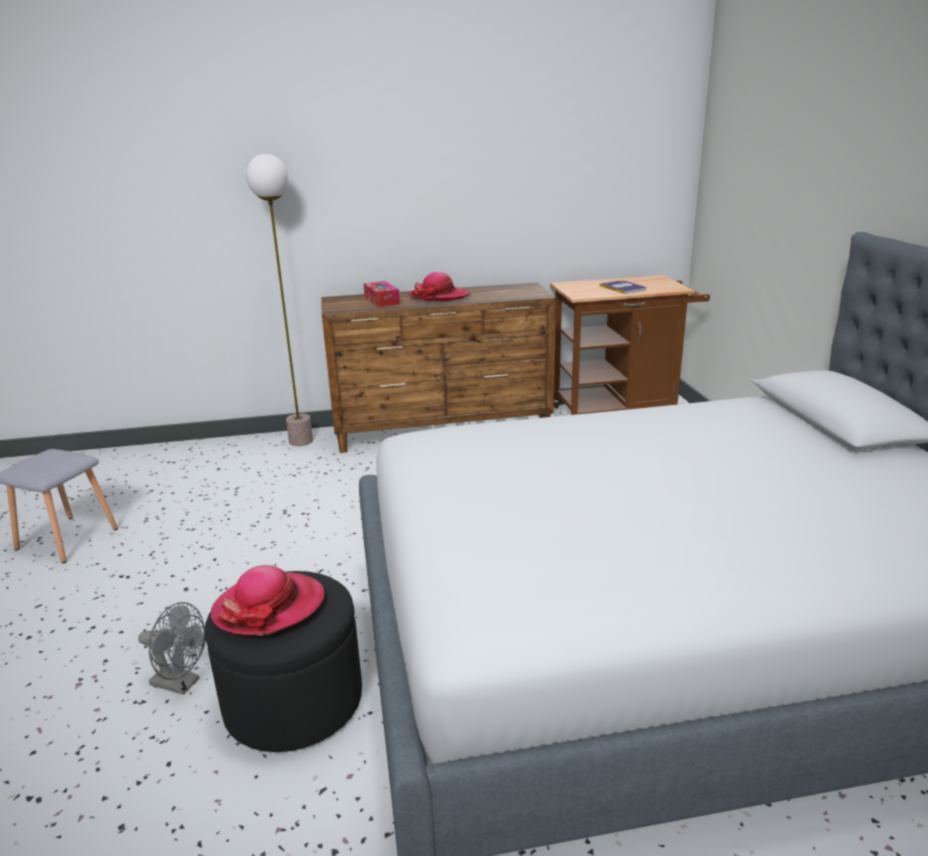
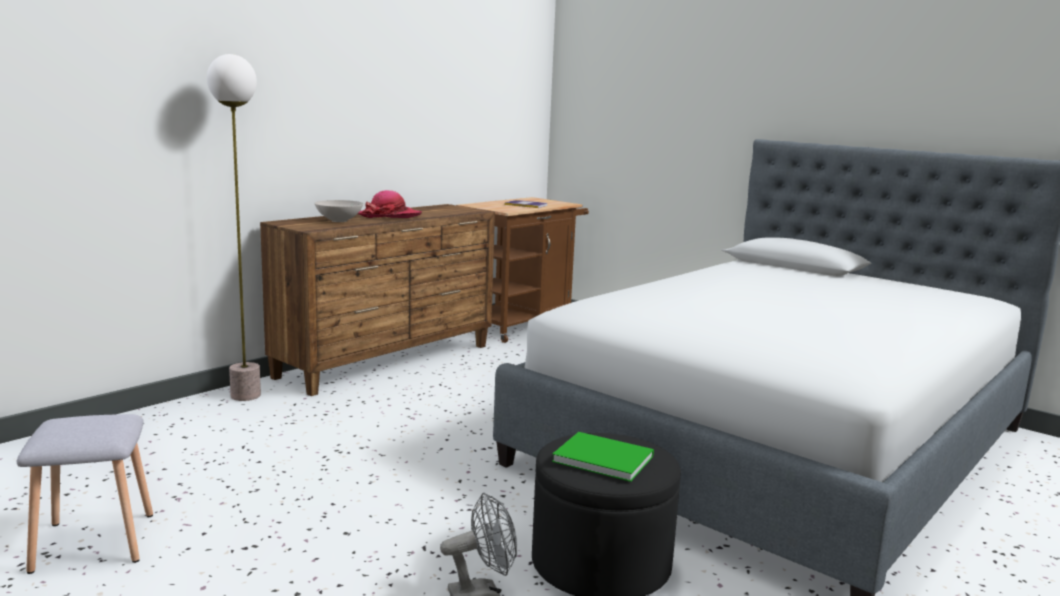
camera: 40 degrees left, 10 degrees down
(269, 607) = (601, 457): hat -> green book
(381, 301) = (340, 221): tissue box -> white bowl

